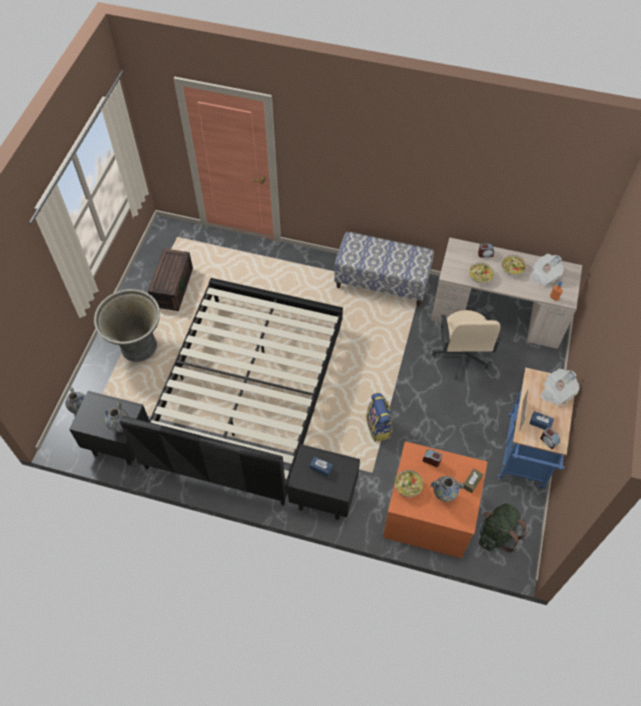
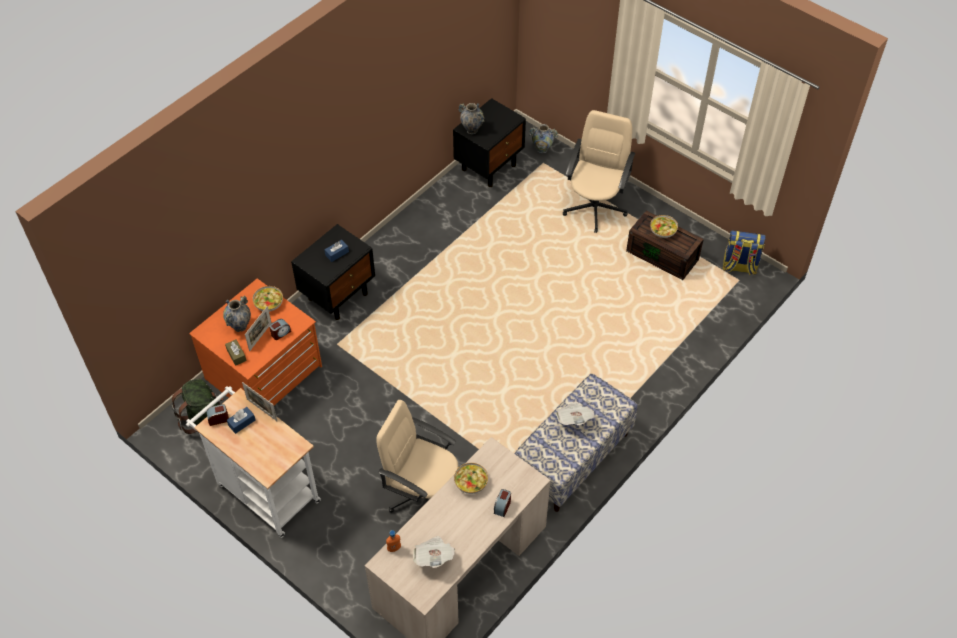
camera: 115 degrees right, 5 degrees down
(137, 347) = (595, 207): grey planter -> beige office chair
(246, 395) = (487, 274): black bed -> none
(379, 427) = (382, 371): backpack -> backpack (739, 267)
(444, 474) = (260, 337): none -> picture frame
(512, 269) = (463, 525): bowl -> bowl (663, 230)
(524, 456) = (264, 490): blue cart -> white cart
(556, 392) = (265, 458): newspaper -> newspaper (574, 419)

